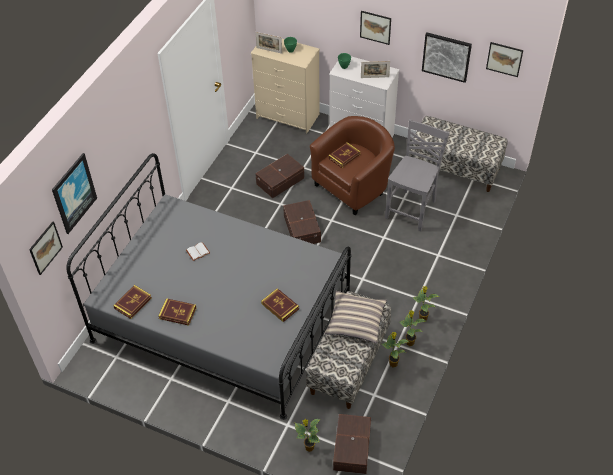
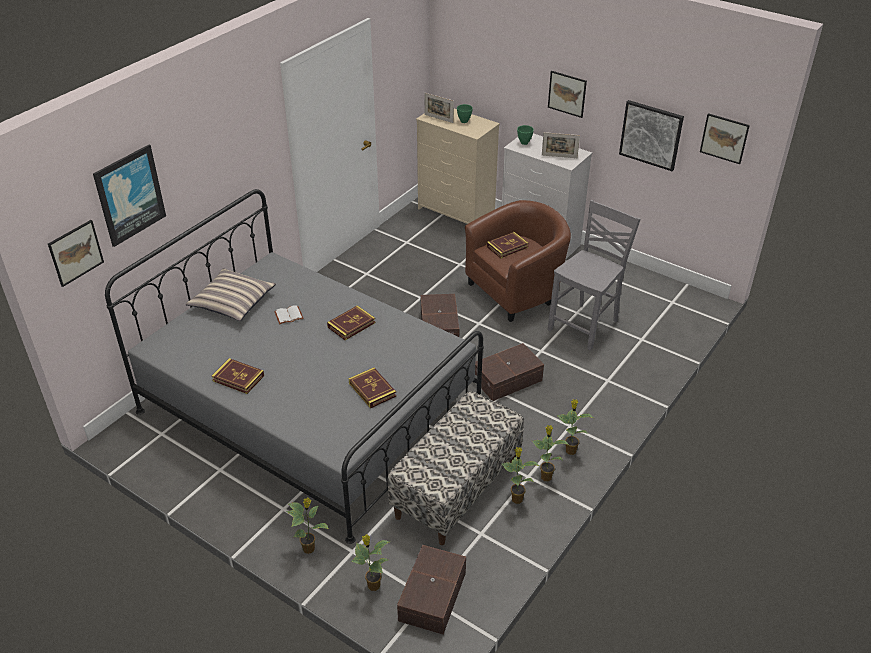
camera: 10 degrees right, 10 degrees down
(133, 303) = (187, 359): book -> book (351, 325)
(256, 428) = (309, 548): none -> potted plant
(281, 181) = (428, 274): brown storage box -> brown storage box (508, 380)
(355, 321) = (471, 427): pillow -> pillow (233, 302)
(455, 168) = (651, 289): bench -> none

